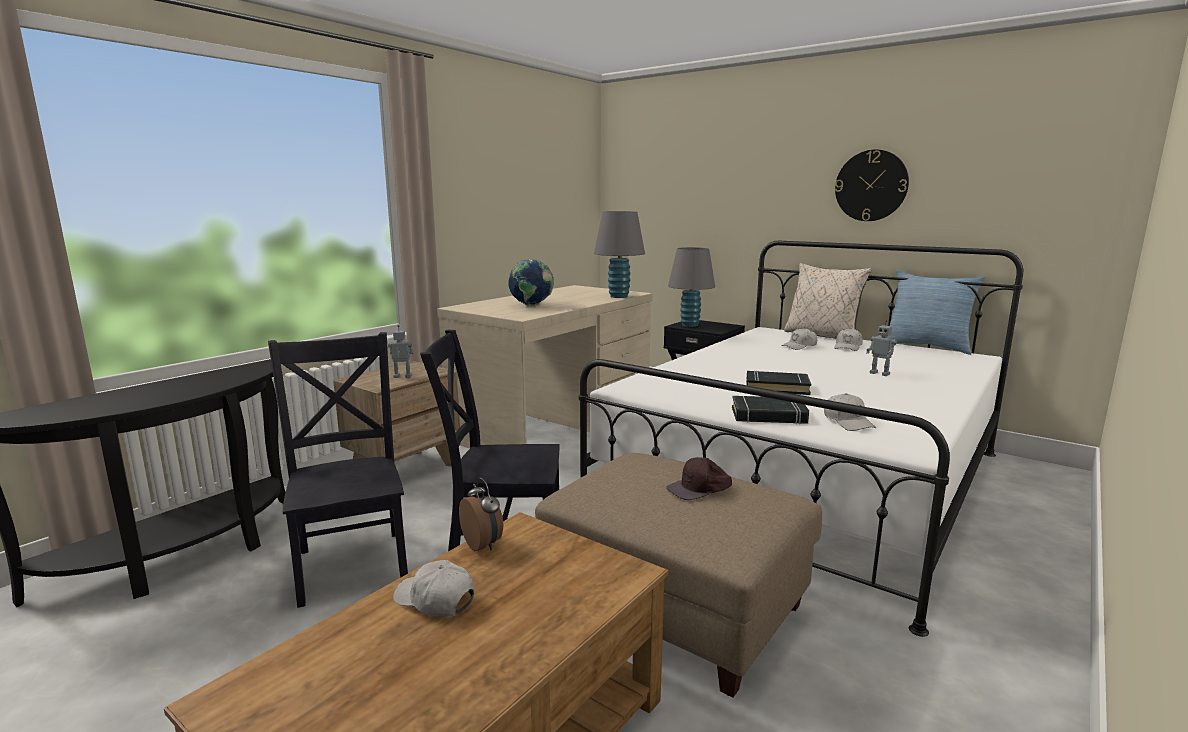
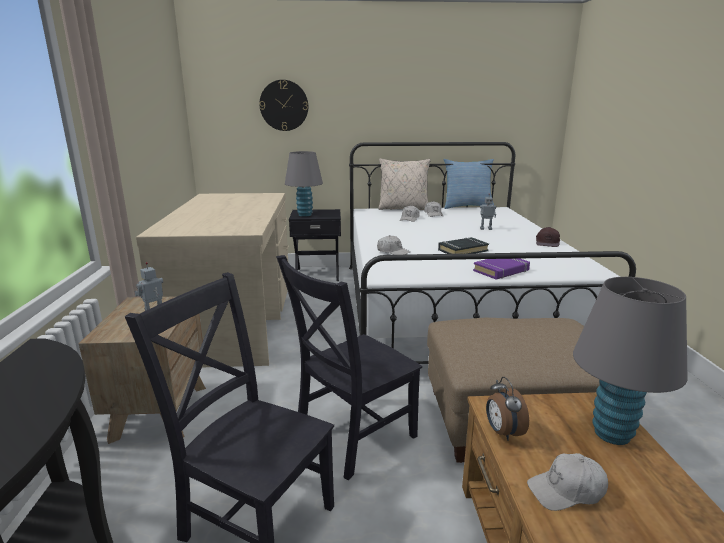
camera: 40 degrees left, 5 degrees up
(483, 544) = (502, 432): alarm clock -> alarm clock turned 120 degrees counterclockwise
(531, 305) = (223, 218): globe -> none
(619, 296) = (270, 199): grey table lamp -> grey table lamp (612, 434)
(700, 488) = (530, 332): brown cap -> brown cap (548, 242)
(768, 416) = (501, 271): black book -> purple book
(848, 422) = (540, 263): white cap -> white cap (393, 252)
(871, 185) = (423, 101): wall clock -> wall clock (284, 105)

